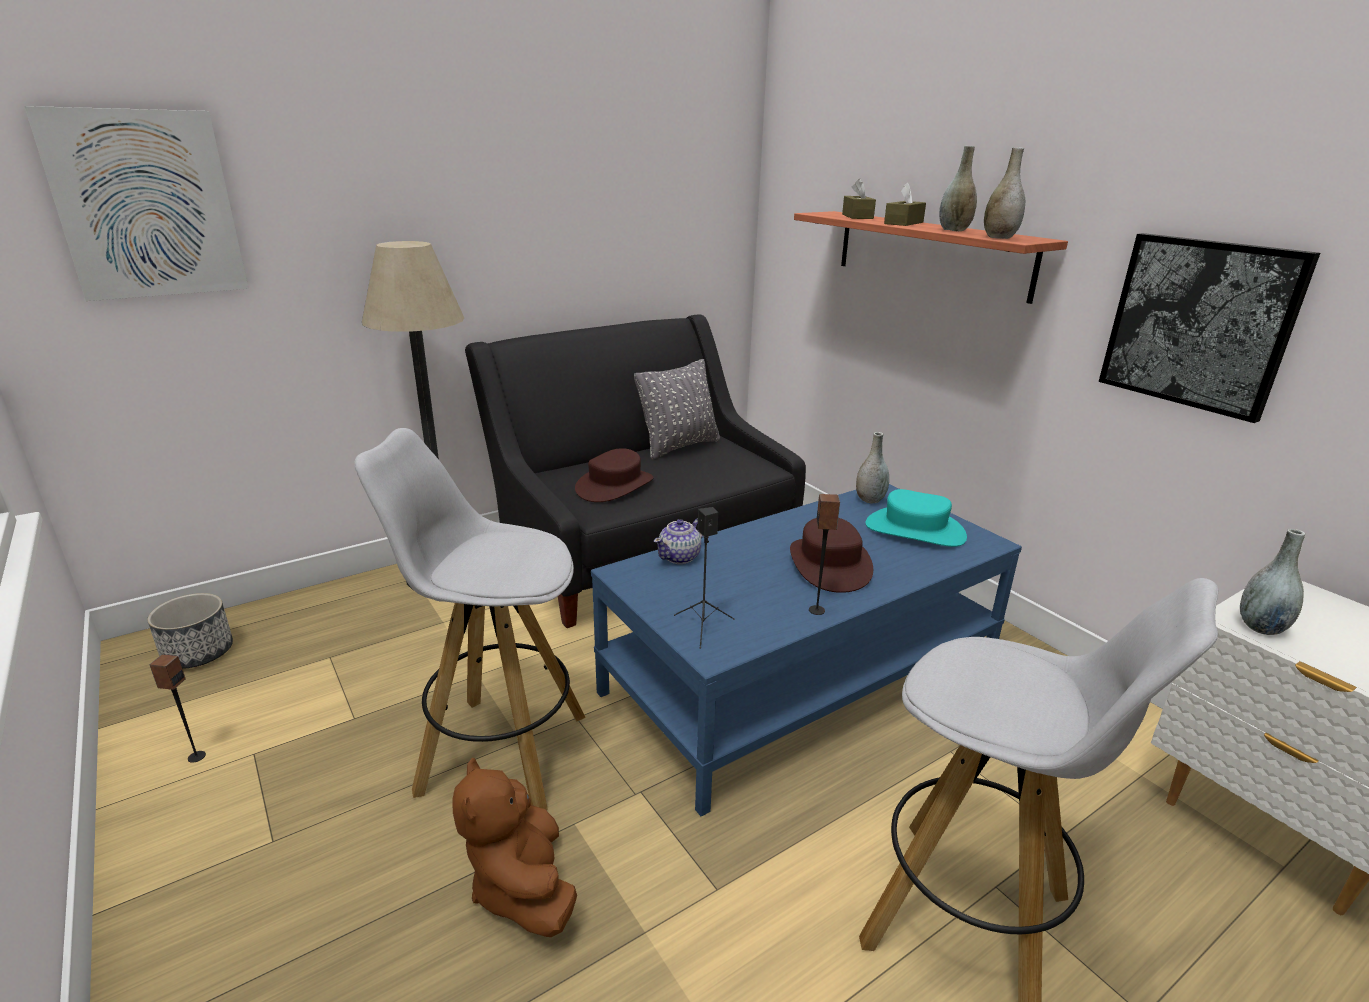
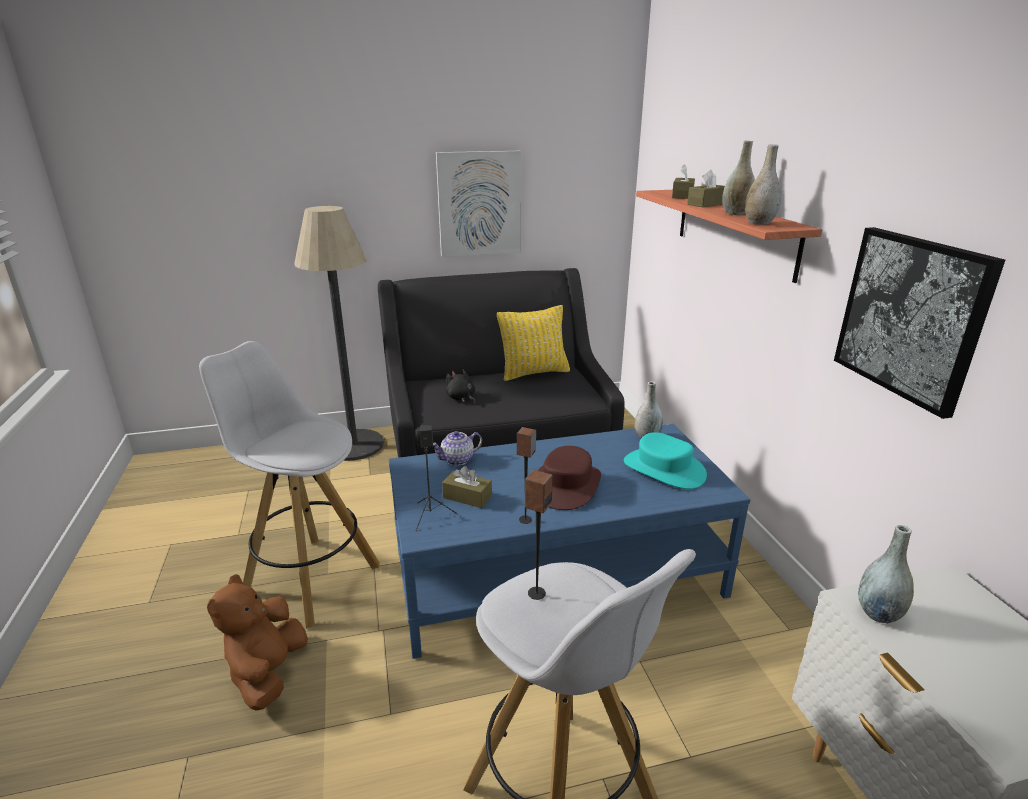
camera: 20 degrees right, 0 degrees up
(147, 205) = (167, 179): picture -> picture (479, 204)
(196, 756) = (140, 538): speaker -> speaker (536, 593)
(198, 653) = (178, 472): planter -> none
(615, 486) = (461, 398): brown hat -> black plush toy
(679, 446) = (534, 372): grey pillow -> yellow pillow
(728, 597) = (467, 497): none -> brown tissue box

